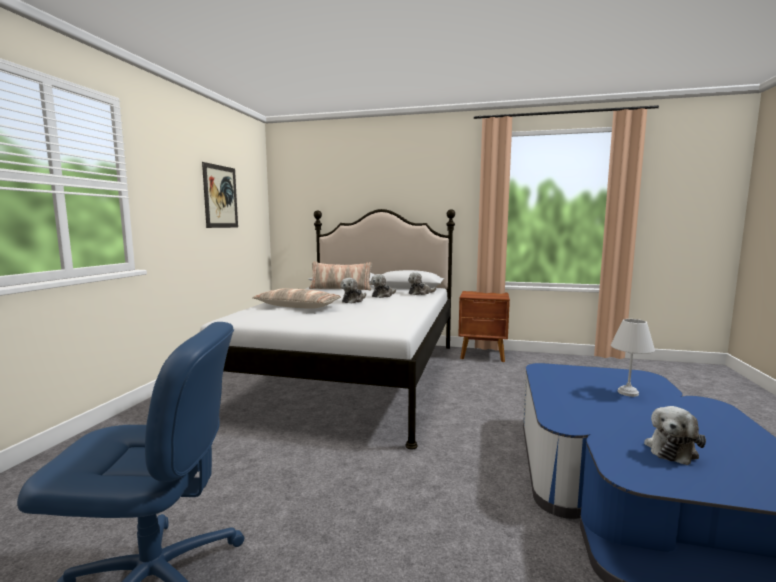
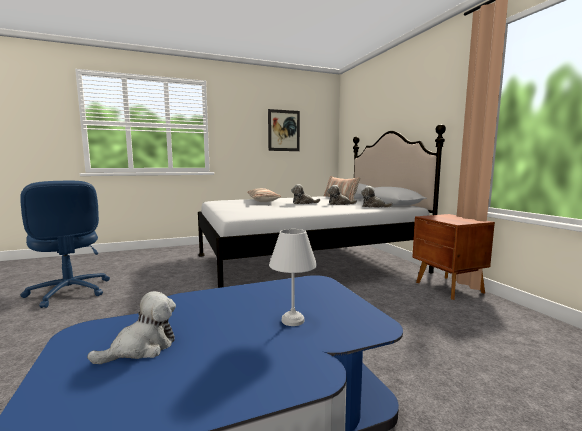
camera: 55 degrees right, 0 degrees up
(671, 449) = (142, 347): plush toy -> plush toy turned 135 degrees clockwise

